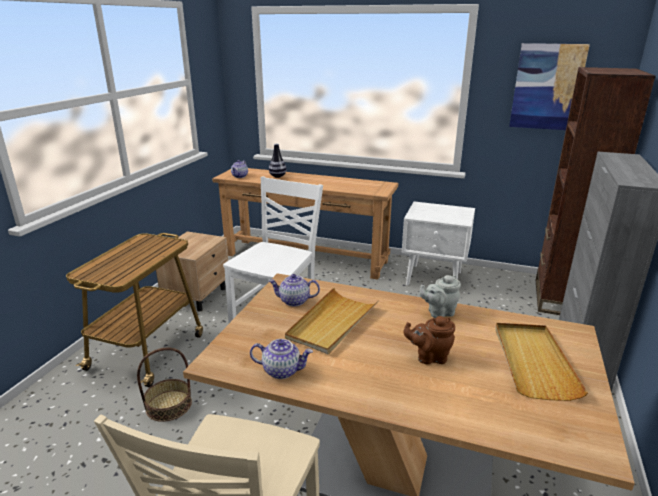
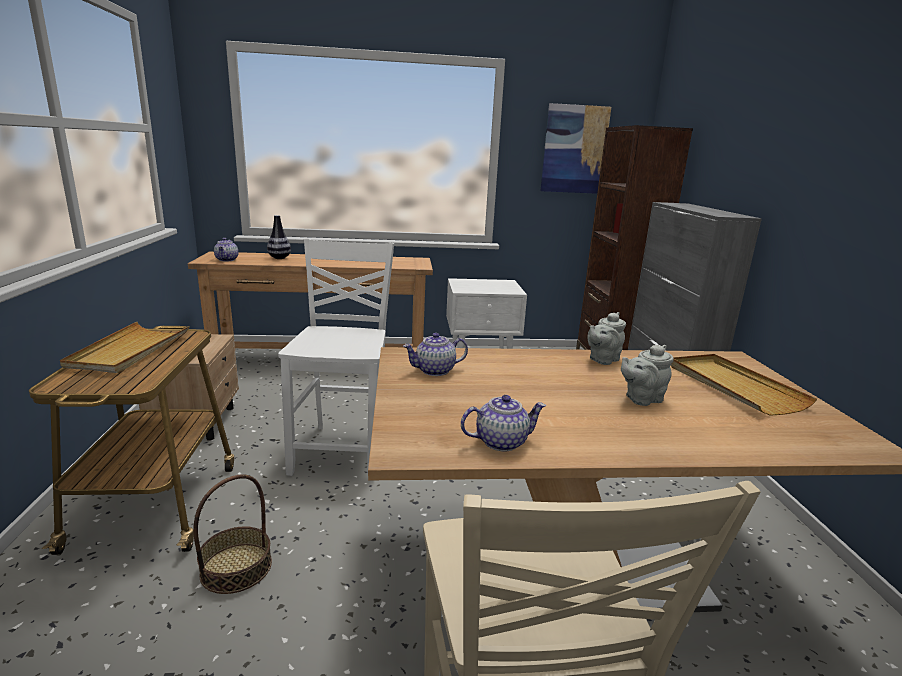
camera: 25 degrees left, 5 degrees down
(332, 323) = (504, 385): beige tray -> beige tray (129, 351)
(429, 357) = (641, 399): brown teapot -> grey teapot

